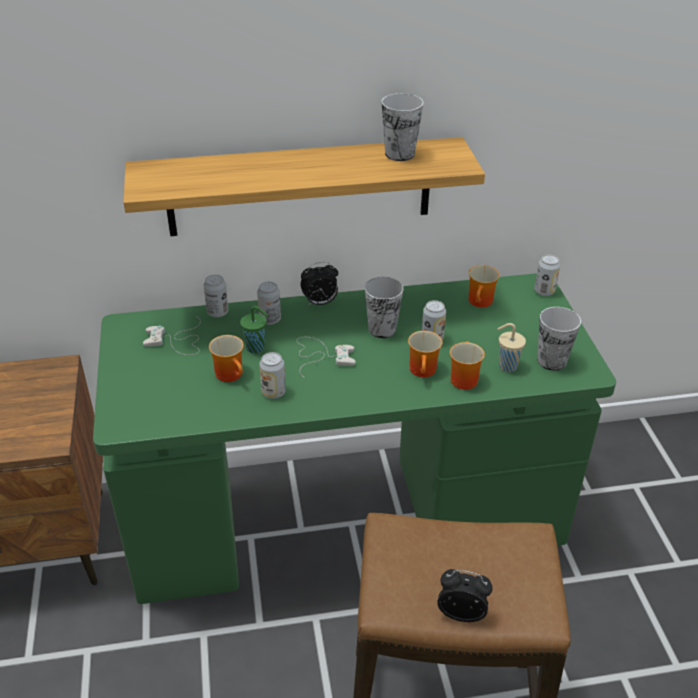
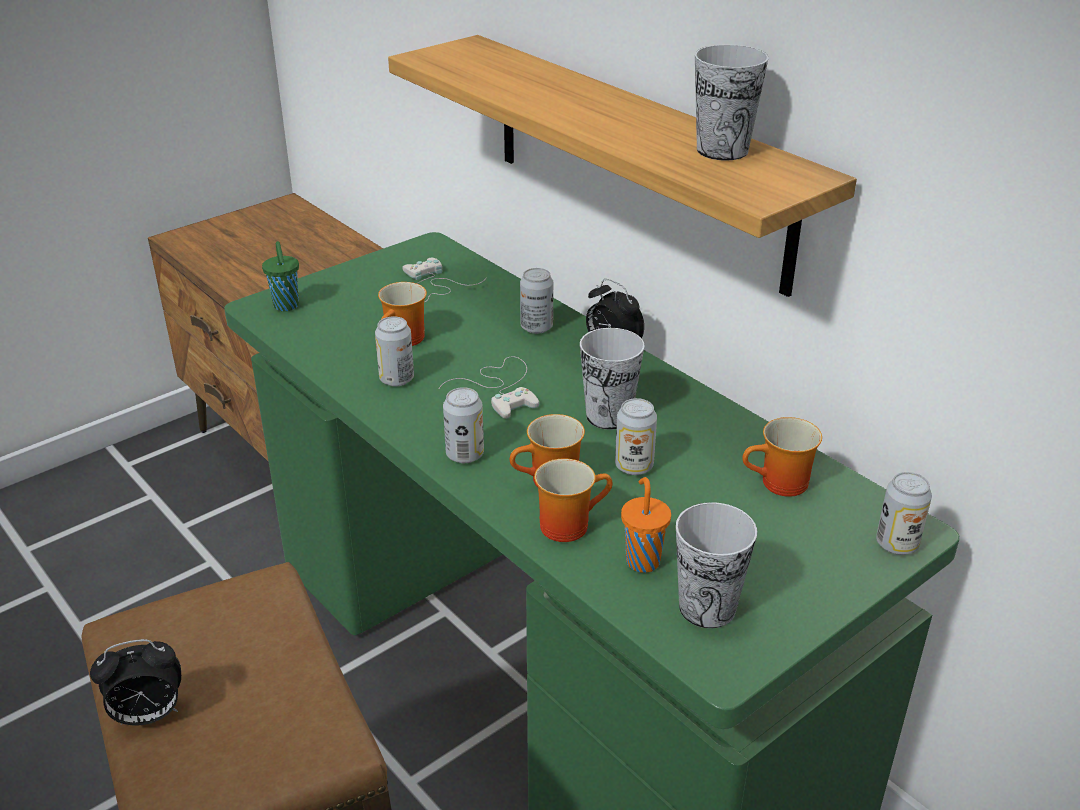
camera: 60 degrees right, 5 degrees down
(217, 312) = (512, 290): can -> can (465, 454)
(256, 348) = (470, 338): green cup -> green cup (286, 306)
(462, 612) = (148, 716): alarm clock -> alarm clock turned 90 degrees clockwise
(506, 366) = (642, 560): beige cup -> orange cup

